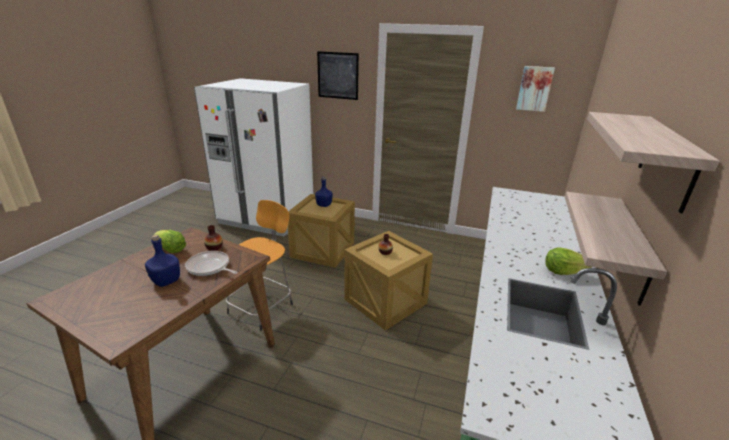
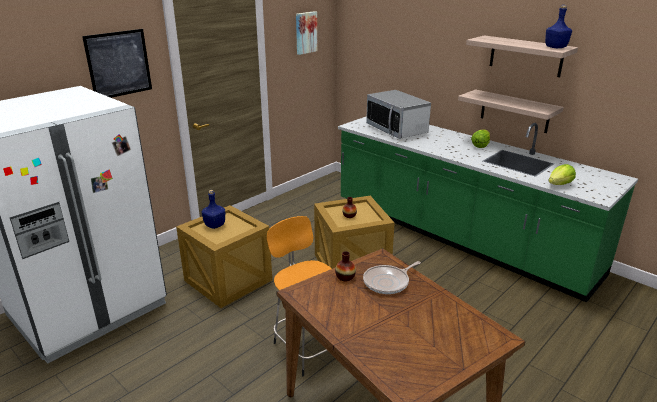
camera: 65 degrees left, 0 degrees up
(166, 281) = (403, 310): blue bottle -> blue bottle (555, 47)
(171, 250) = (333, 306): lettuce -> lettuce (560, 185)
(530, 213) = (397, 129): none -> microwave

